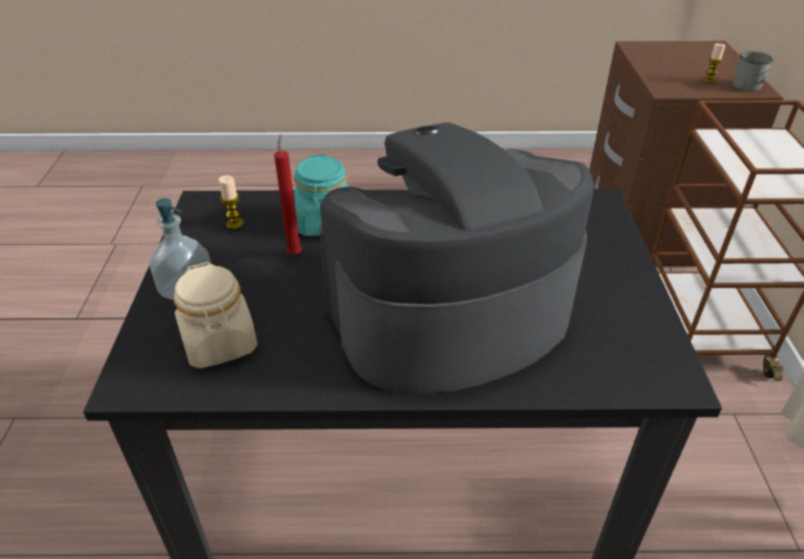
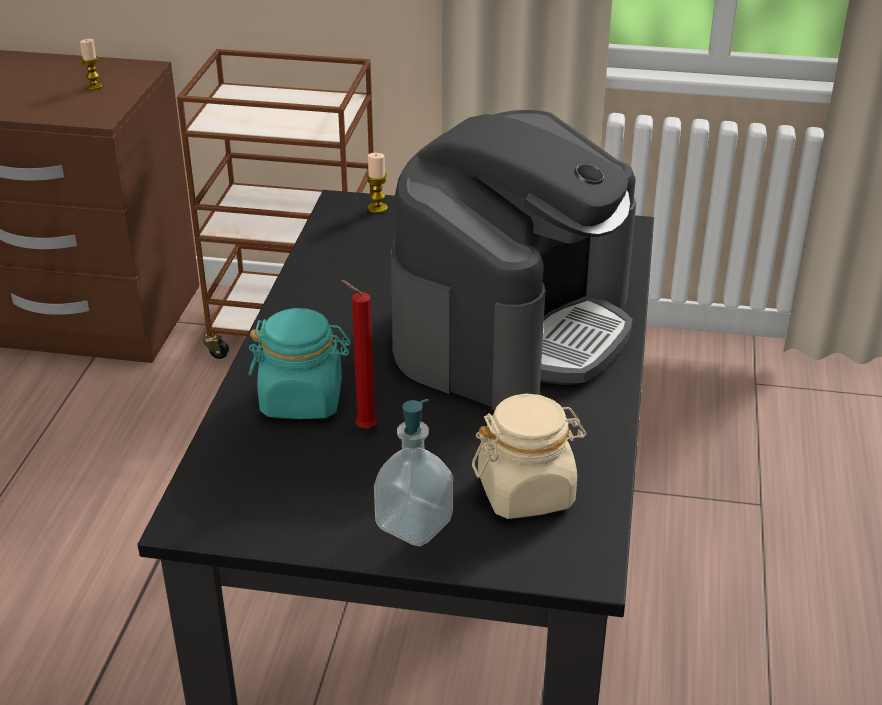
camera: 80 degrees left, 5 degrees down
(235, 224) = (268, 482): candle -> candle (377, 208)
(448, 315) = (513, 328): coffee machine -> coffee machine turned 135 degrees counterclockwise
(748, 84) = (124, 69): grey mug -> none

